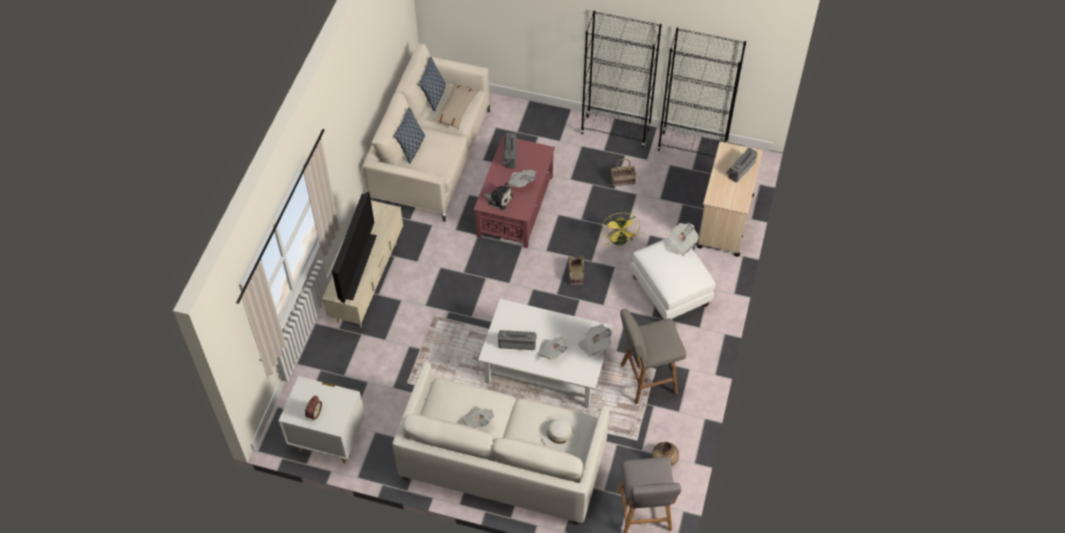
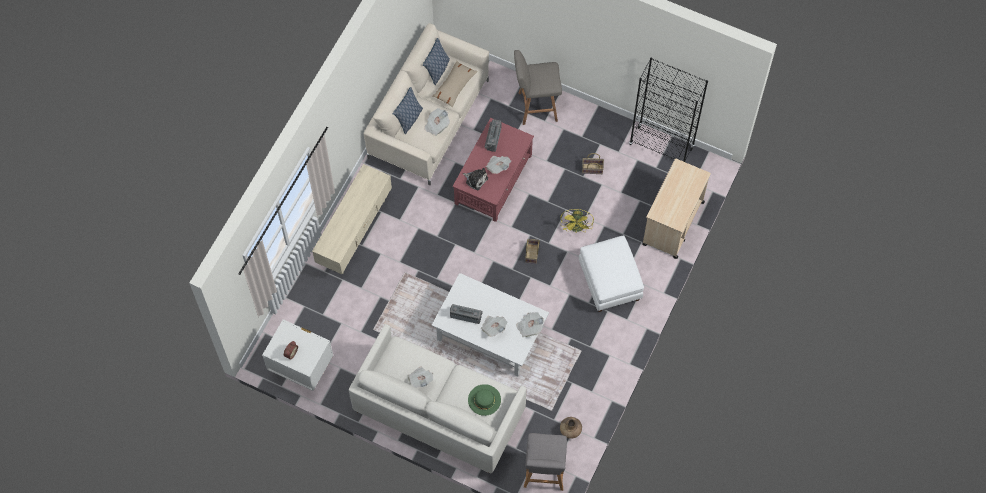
camera: 10 degrees right, 10 degrees up
(357, 266) = (345, 225): television -> none
(559, 432) = (484, 400): white hat -> green hat
(615, 131) = (596, 119): black bookcase -> none
(646, 379) = (571, 358): grey stool -> grey stool (536, 107)
(680, 244) = (621, 247): newspaper -> newspaper (436, 125)
(740, 169) = (686, 188): radio -> none

